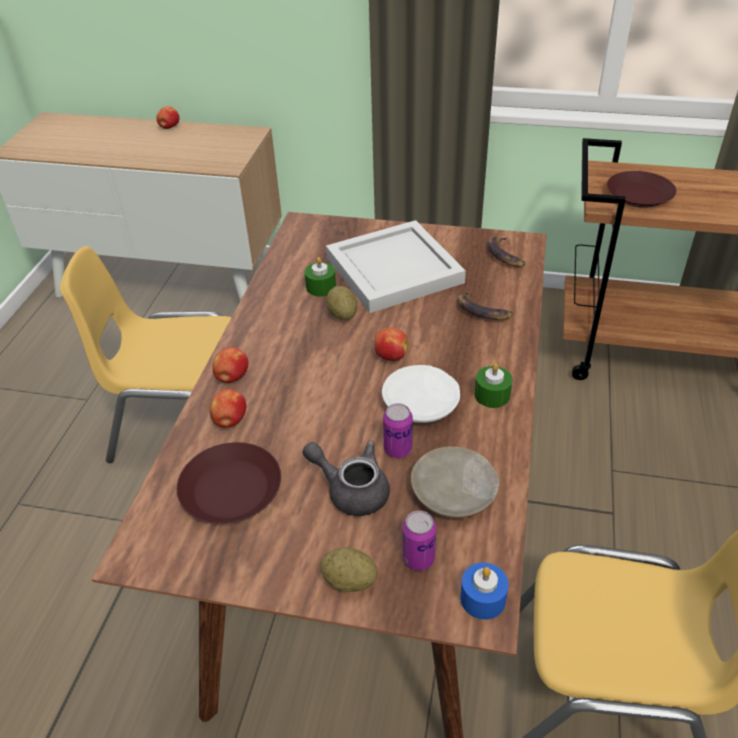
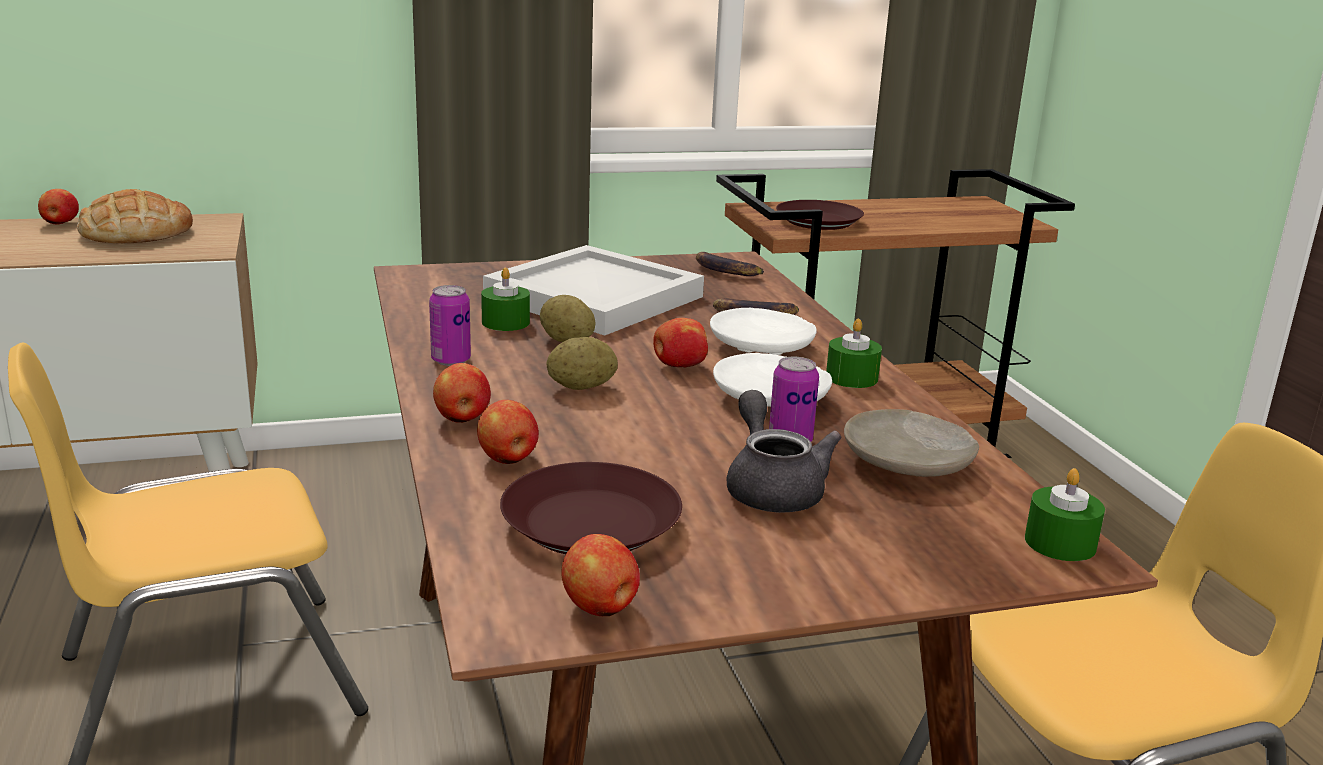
camera: 30 degrees left, 20 degrees down
(186, 559) = (600, 608): none -> apple
(202, 142) = (136, 232): none -> bread
(349, 581) = (874, 569): potato -> potato (581, 387)
(351, 490) = (772, 488): grey teapot -> grey teapot turned 75 degrees clockwise
(418, 558) = (938, 528): can -> can (451, 360)
(459, 347) = (762, 347): none -> white plate
(483, 599) = (1060, 543): blue candle -> green candle

